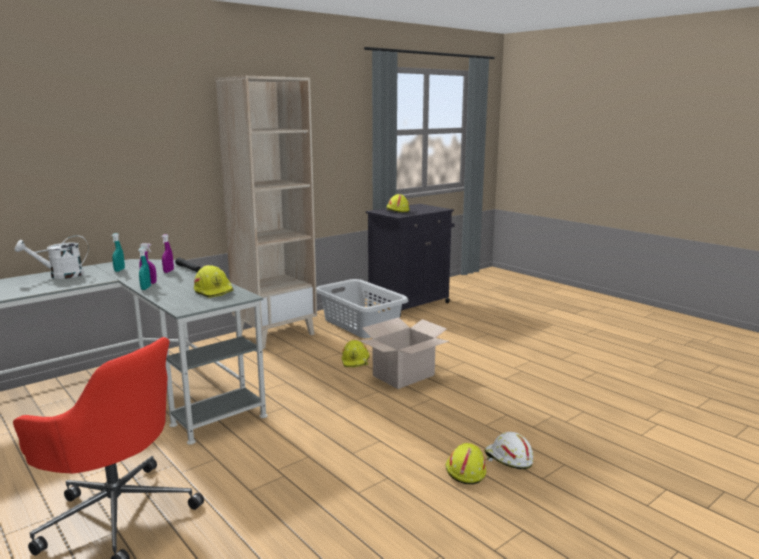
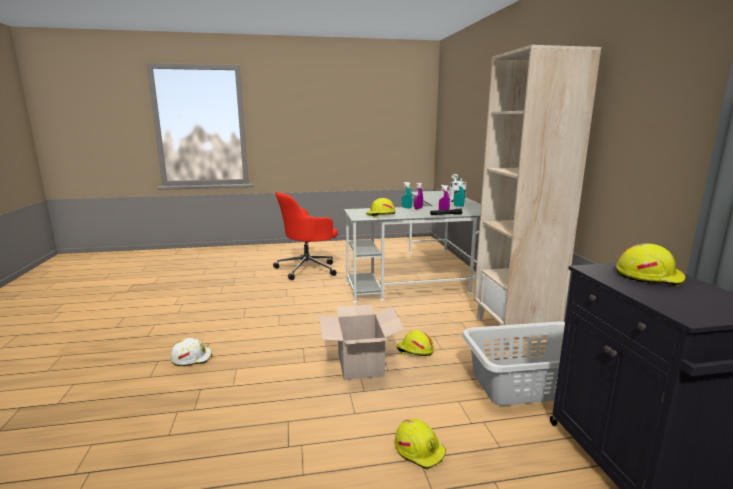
camera: 120 degrees right, 0 degrees up
(465, 470) = (209, 339): yellow hard hat -> yellow hard hat (419, 449)

